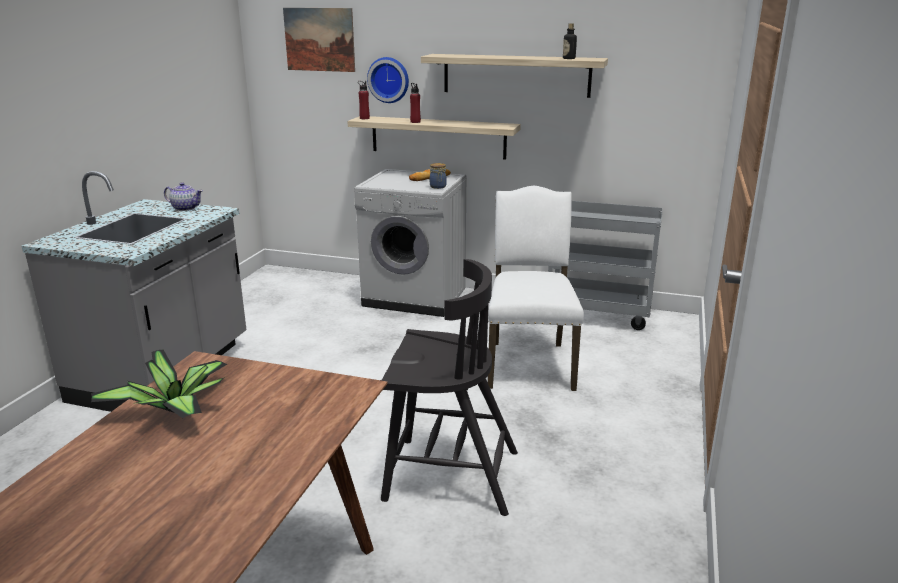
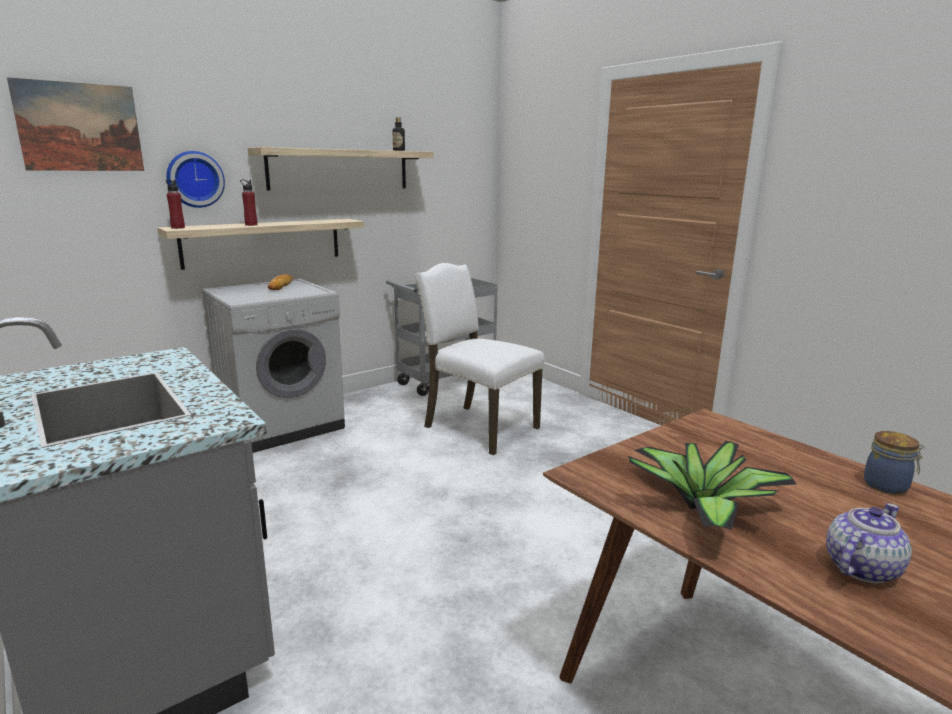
camera: 55 degrees left, 5 degrees down
(185, 208) = (105, 366): teapot -> teapot (860, 568)
(438, 187) = (315, 289): jar -> jar (887, 486)
(448, 474) = (604, 517): black chair -> none

